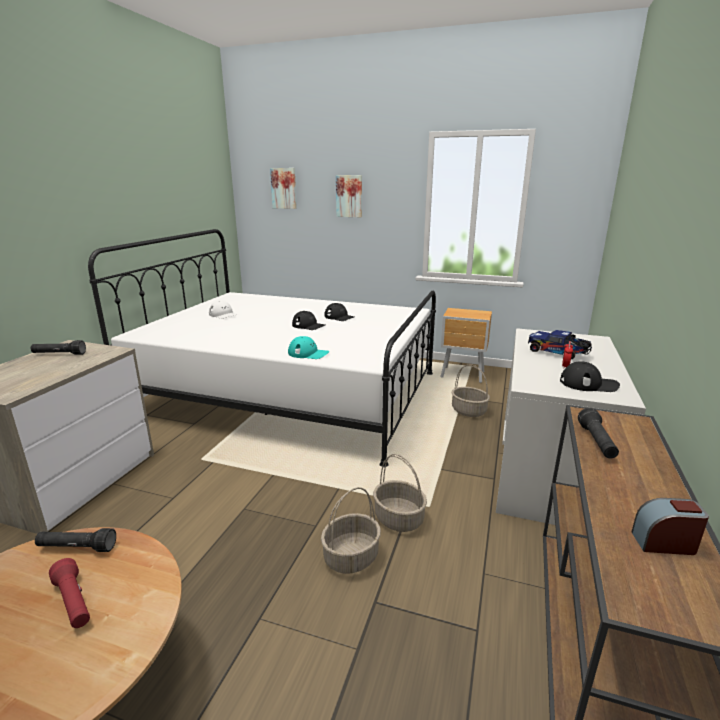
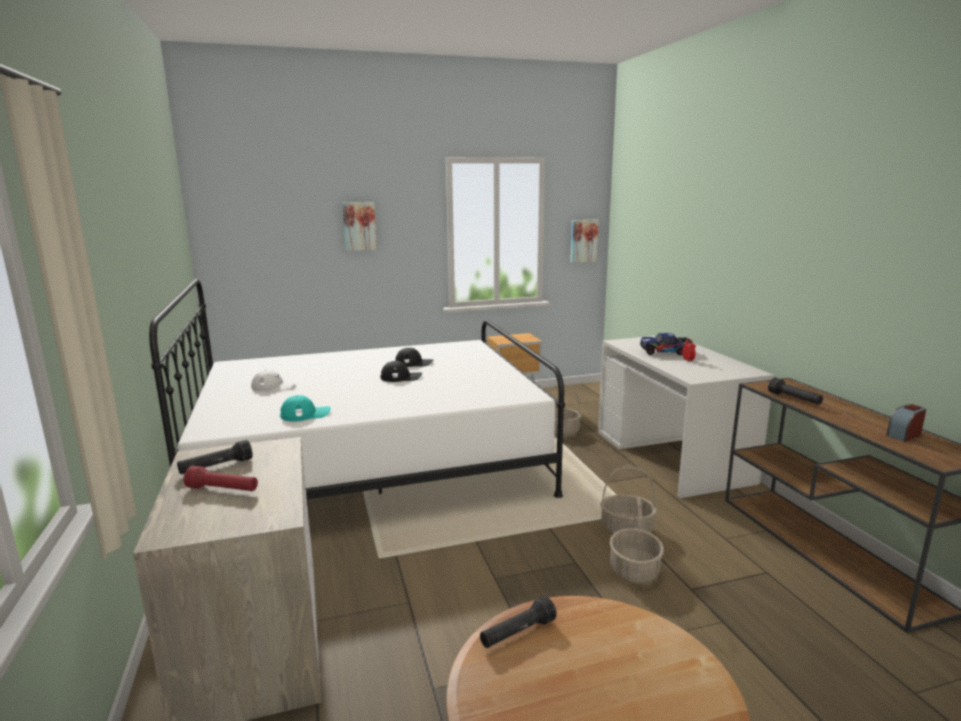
camera: 35 degrees left, 5 degrees down
(73, 602) = (597, 662): red flashlight -> red flashlight (223, 490)
(284, 188) = (269, 220): picture -> picture (583, 240)
(308, 353) = (460, 401): turquoise cap -> turquoise cap (305, 414)
(588, 384) = (721, 368): black cap -> none

